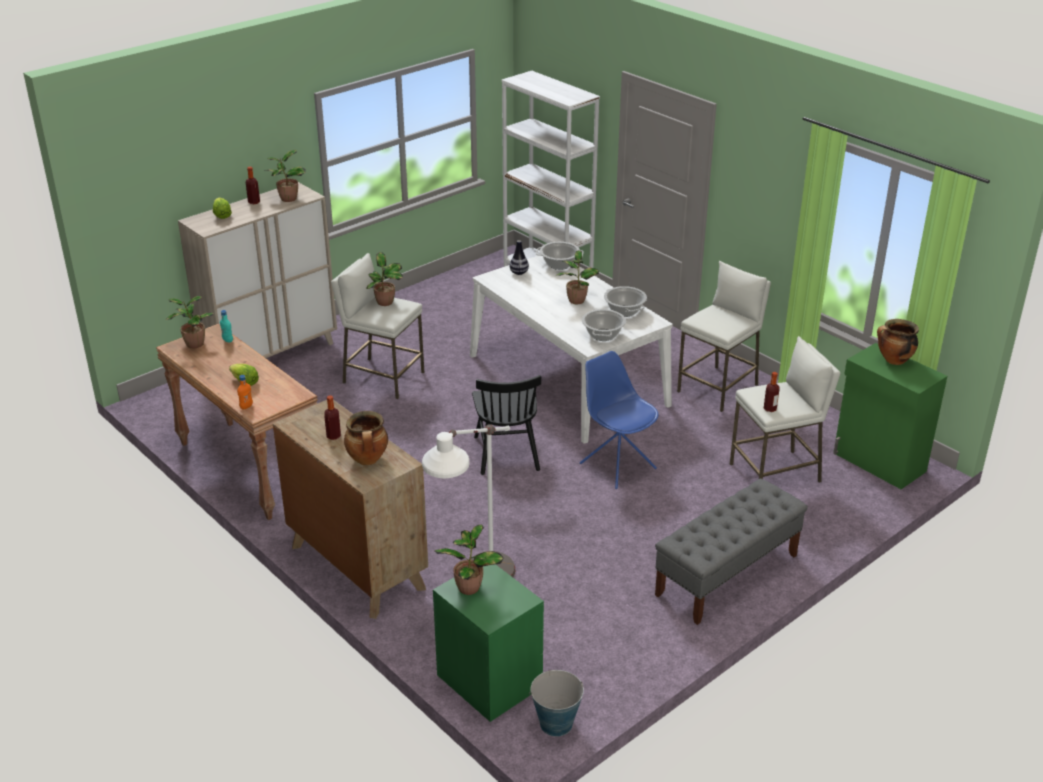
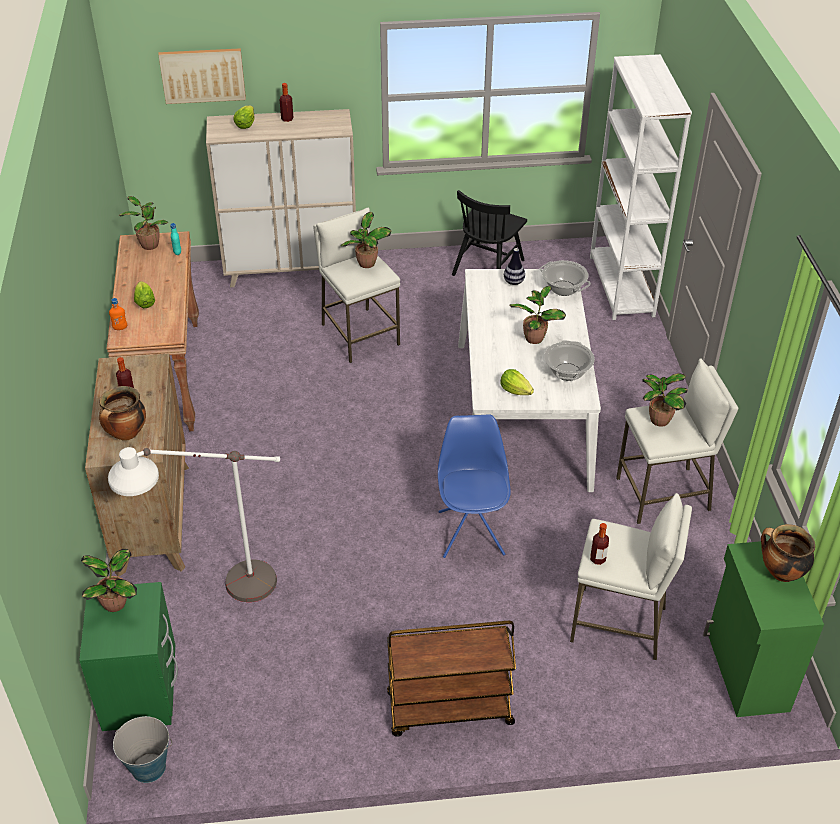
camera: 35 degrees right, 10 degrees up
(170, 179) = (202, 75): none -> picture
(287, 199) = (318, 126): potted plant -> potted plant (658, 420)
(506, 453) = (385, 467): black chair -> black chair (488, 267)
(603, 335) = (515, 390): cooking pot -> lettuce
(726, 575) = (449, 710): grey bench -> brown cart

